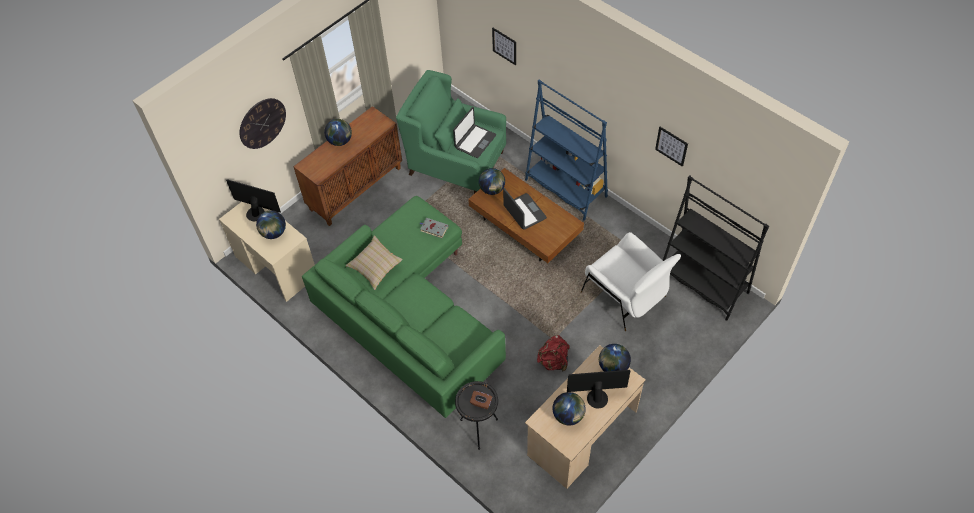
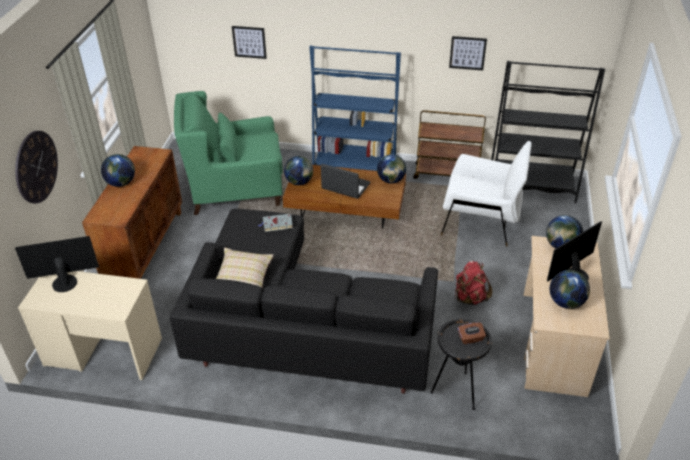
camera: 35 degrees left, 15 degrees down
(274, 233) = (103, 291): globe -> globe (391, 180)
(410, 319) = (299, 330): green sofa -> black sofa
(475, 141) = (257, 146): laptop -> none
(639, 232) = (447, 174): none -> brown cart

